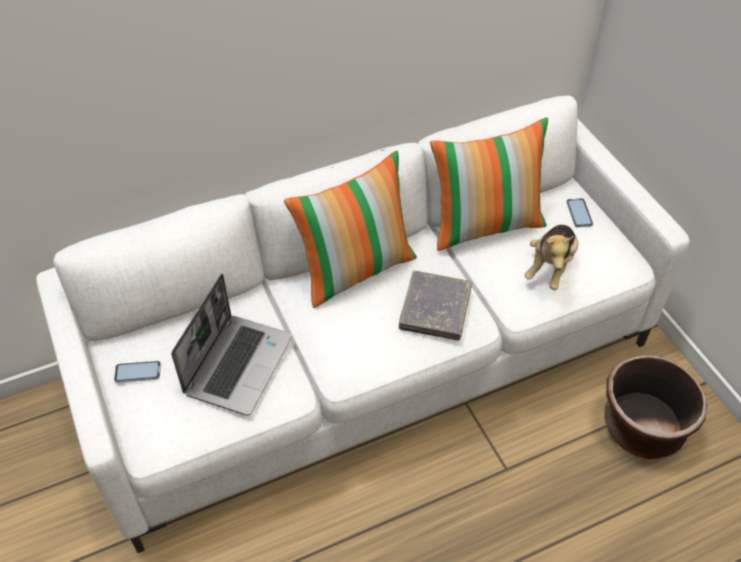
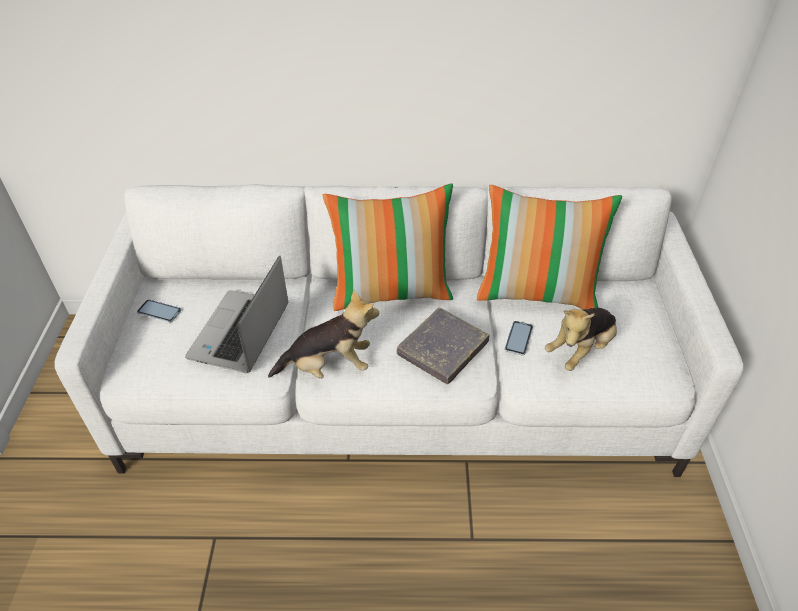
camera: 25 degrees right, 5 degrees down
(238, 364) = (240, 333): laptop -> laptop turned 150 degrees clockwise
(341, 364) = (329, 366): none -> plush toy
(579, 213) = (640, 311): phone -> phone (518, 339)
(641, 428) = (636, 558): brown planter -> none

